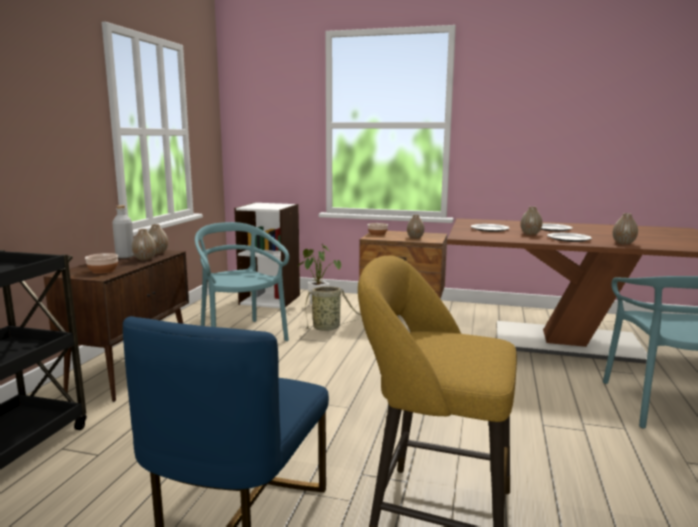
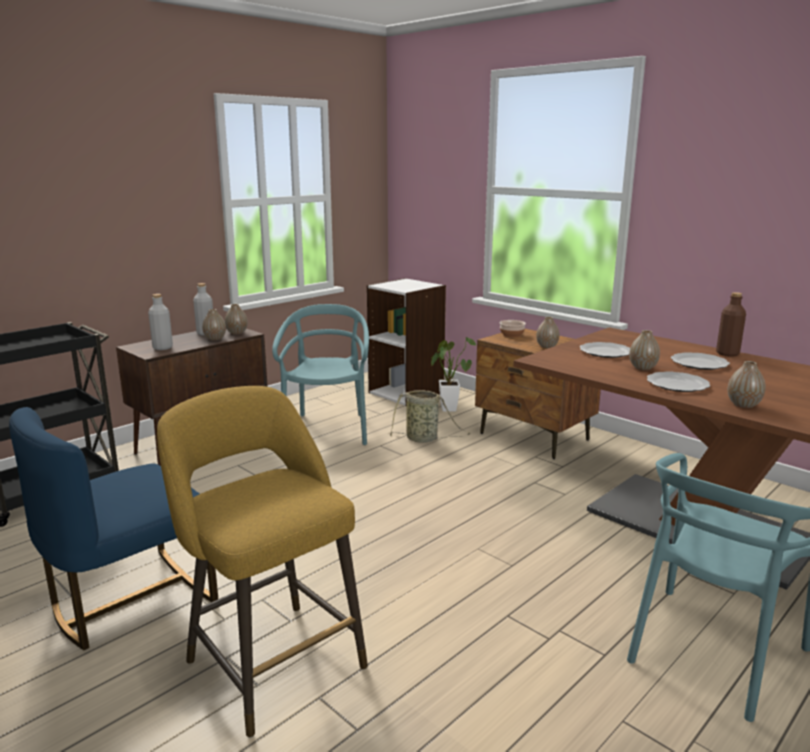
camera: 30 degrees right, 5 degrees up
(103, 271) = (162, 348): bowl -> grey bottle
(553, 223) = (727, 353): none -> brown bottle

